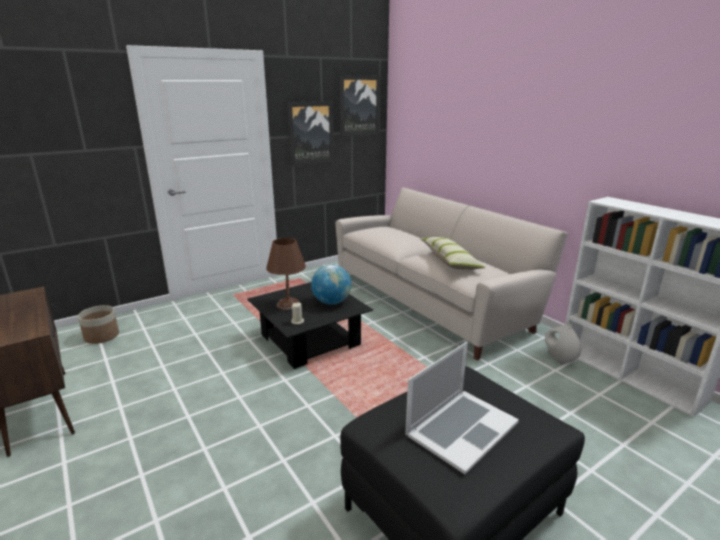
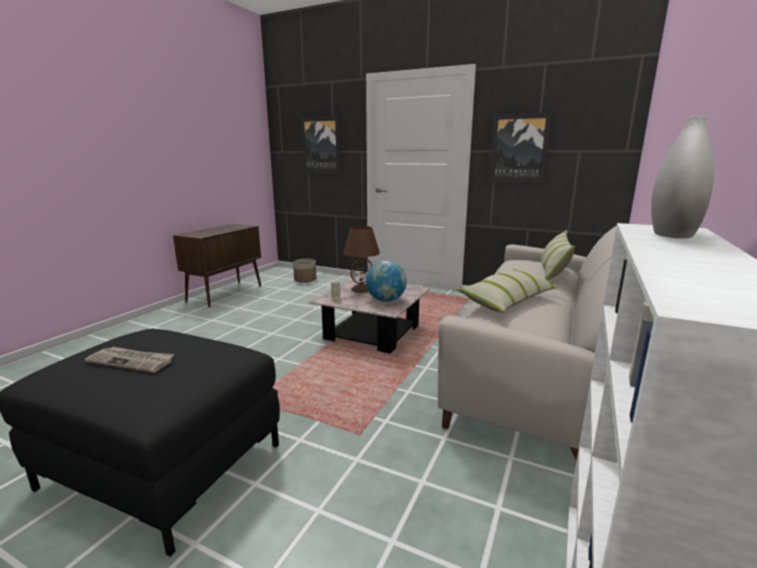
camera: 60 degrees right, 5 degrees down
(310, 340) = (372, 332): black coffee table -> pink coffee table
(359, 106) = (595, 118): picture -> picture (321, 145)
(403, 232) = (553, 271): none -> pillow
(461, 428) = (132, 361): laptop -> newspaper
(559, 358) = (541, 508): white vase -> white vase (672, 234)

